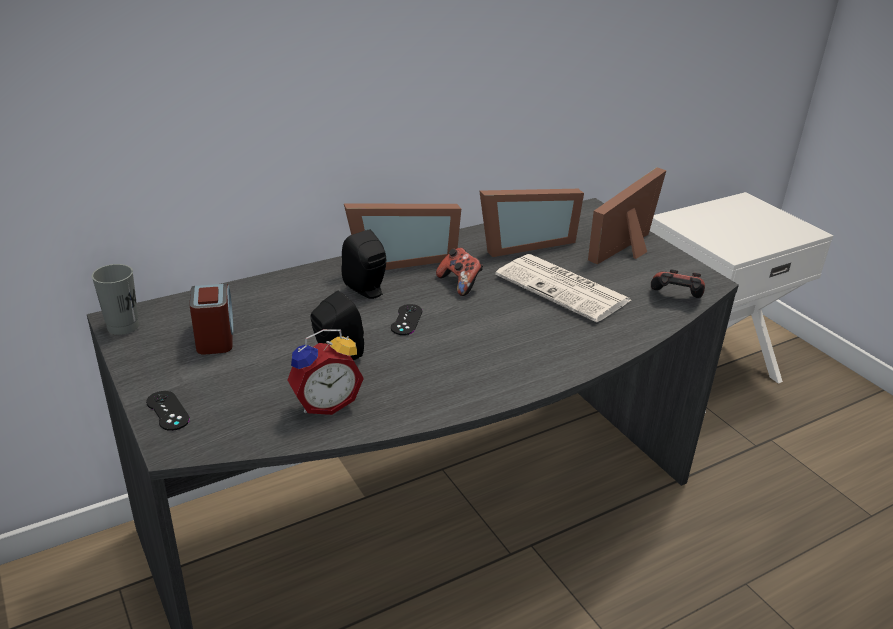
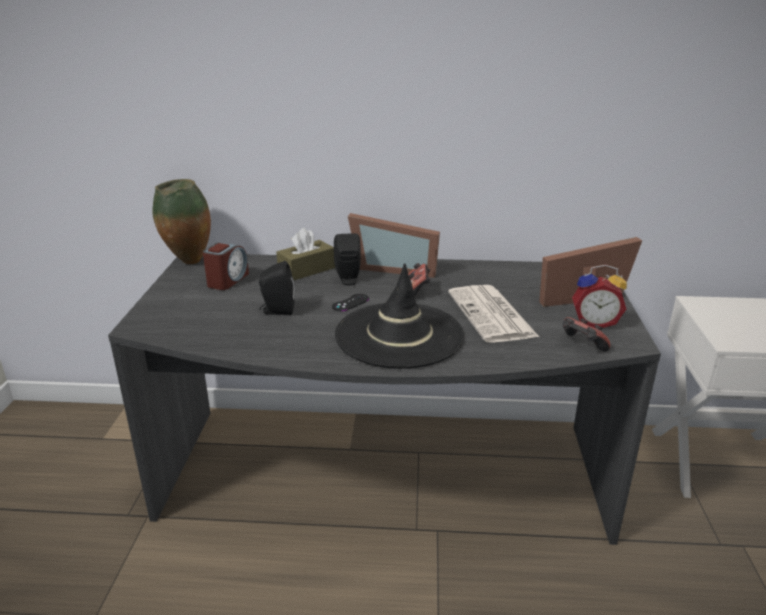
camera: 35 degrees right, 5 degrees down
(123, 327) = (188, 263): grey cup -> vase
(167, 411) = (154, 309): black game controller -> none
(300, 291) = (306, 270): none -> brown tissue box
(325, 403) = (238, 332): alarm clock -> alarm clock (594, 323)
(505, 343) = (399, 335): none -> black hat
(522, 243) = (500, 279): picture frame -> none

